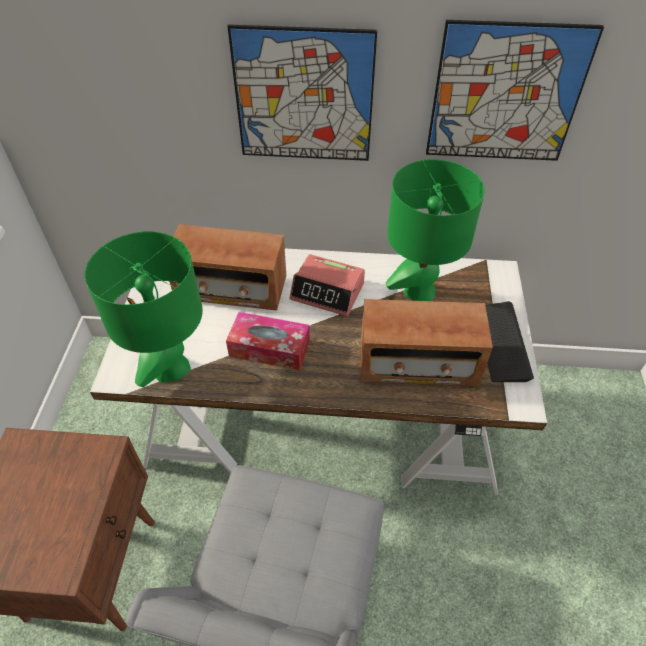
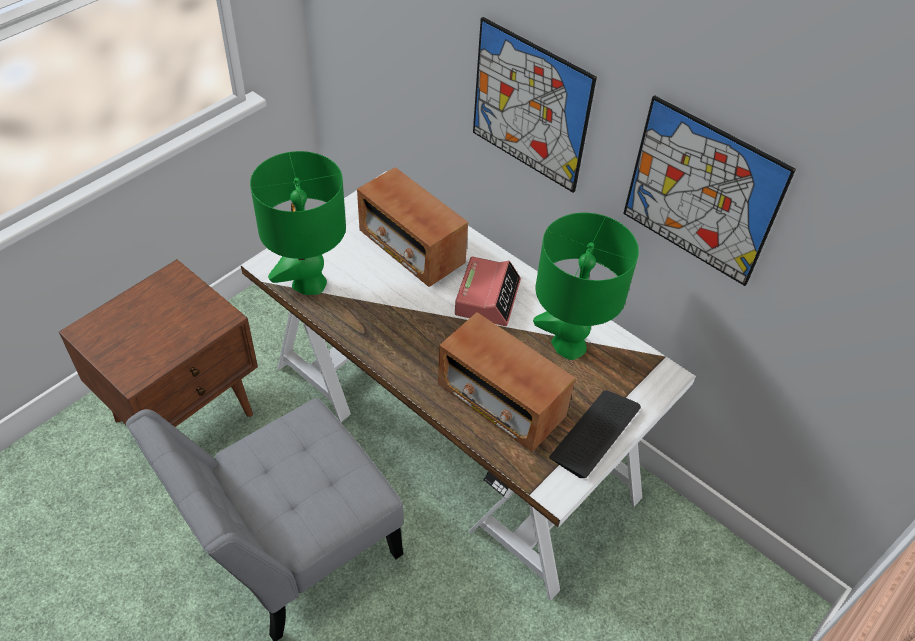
camera: 35 degrees right, 0 degrees up
(269, 348) = (394, 313): tissue box -> none
(328, 291) = (487, 297): alarm clock -> alarm clock turned 135 degrees counterclockwise

